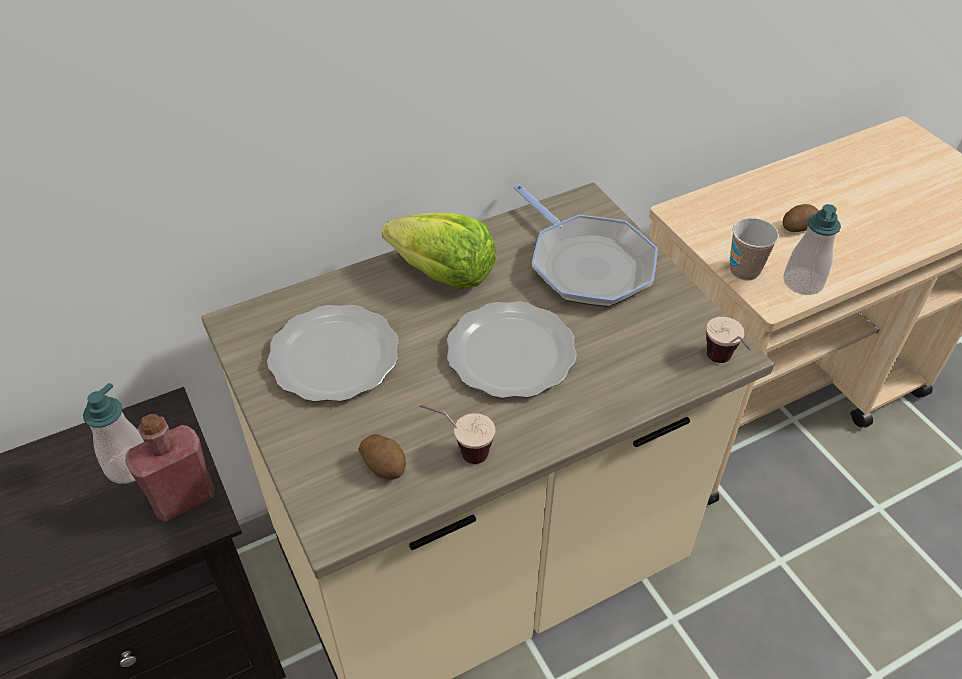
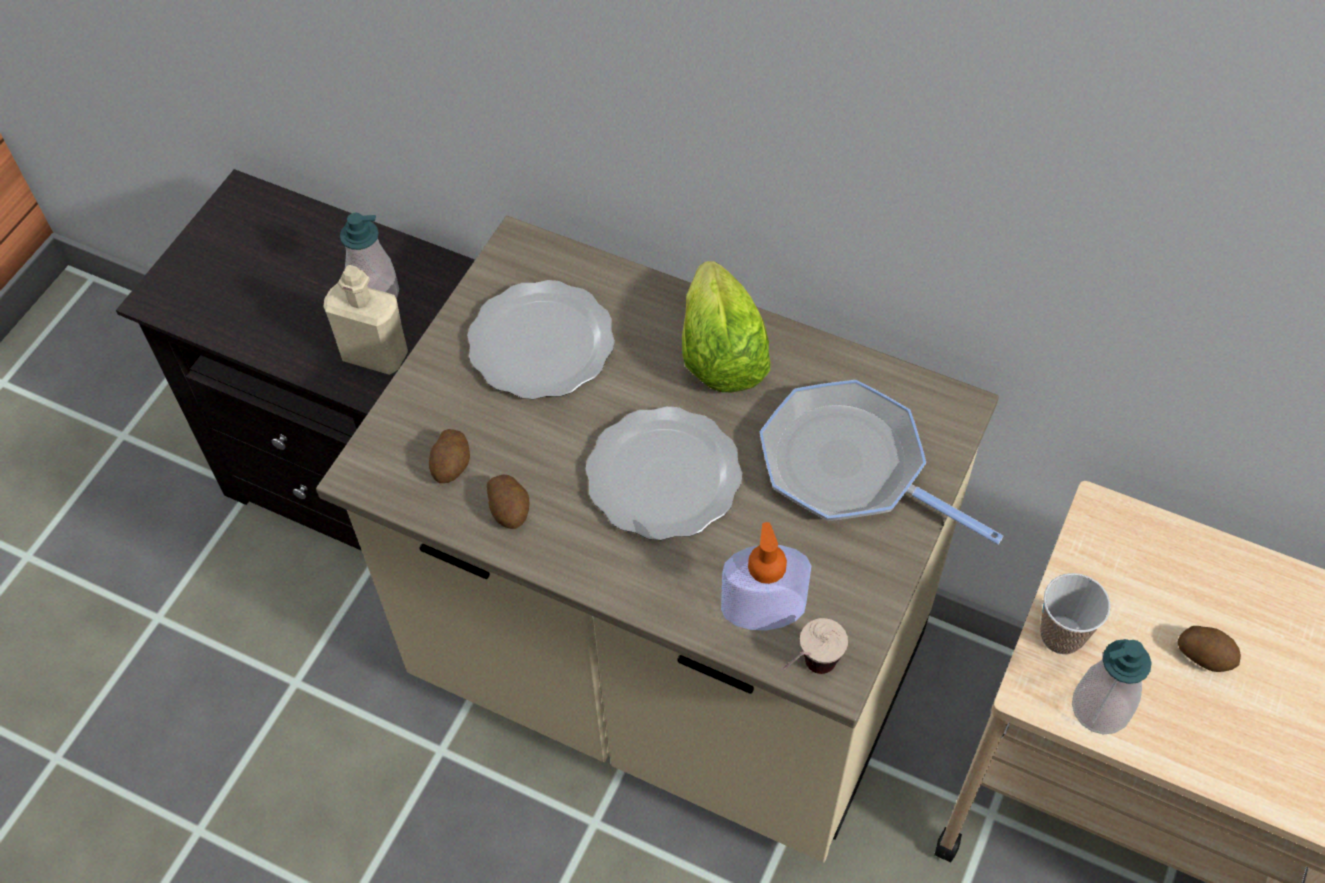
camera: 55 degrees right, 10 degrees up
(183, 498) = (375, 355): red bottle -> beige bottle
(458, 451) = (510, 509): cup -> potato
(587, 264) = (851, 467): frying pan -> frying pan turned 105 degrees clockwise
(657, 360) = (763, 607): none -> soap dispenser

